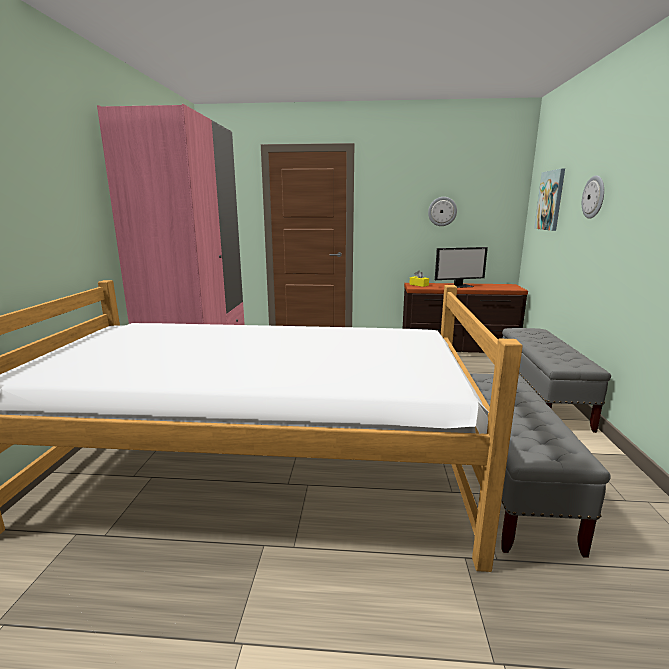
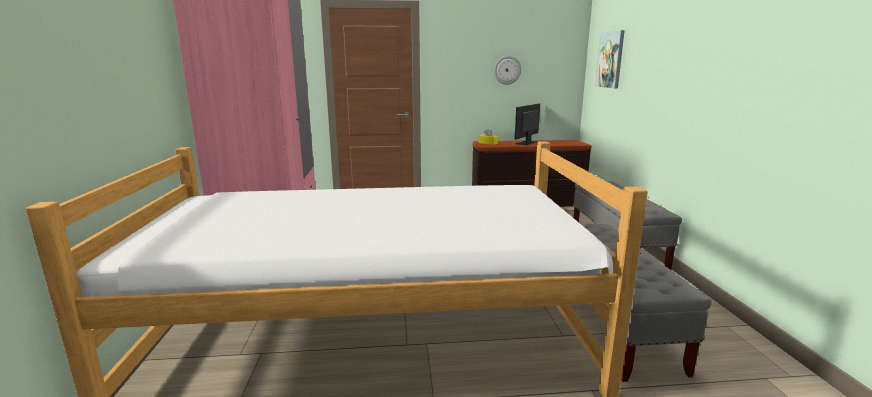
camera: 10 degrees left, 0 degrees up
(459, 286) = (526, 143): monitor -> monitor turned 150 degrees clockwise
(594, 197) = (655, 57): wall clock -> none

